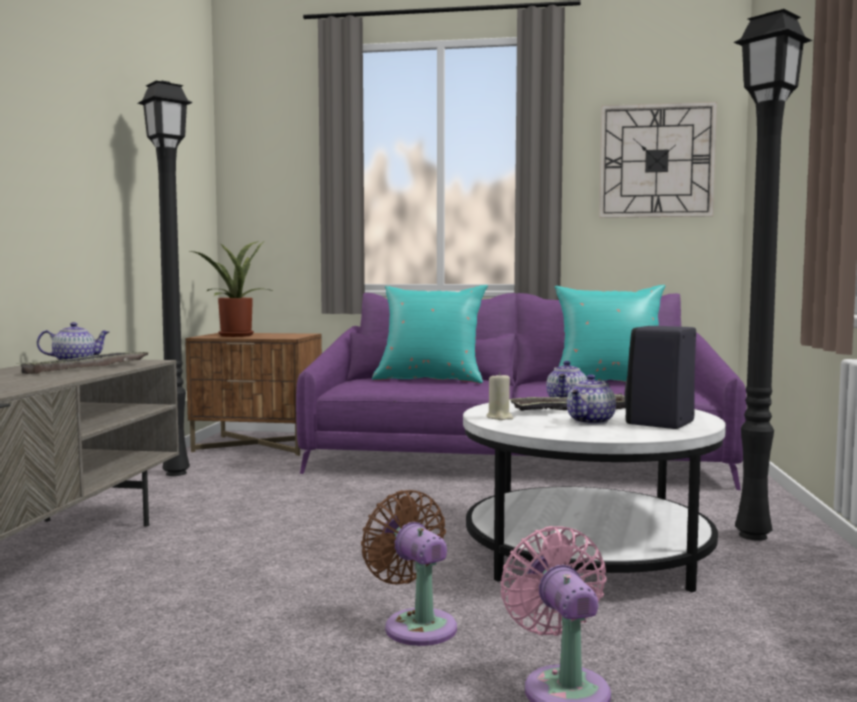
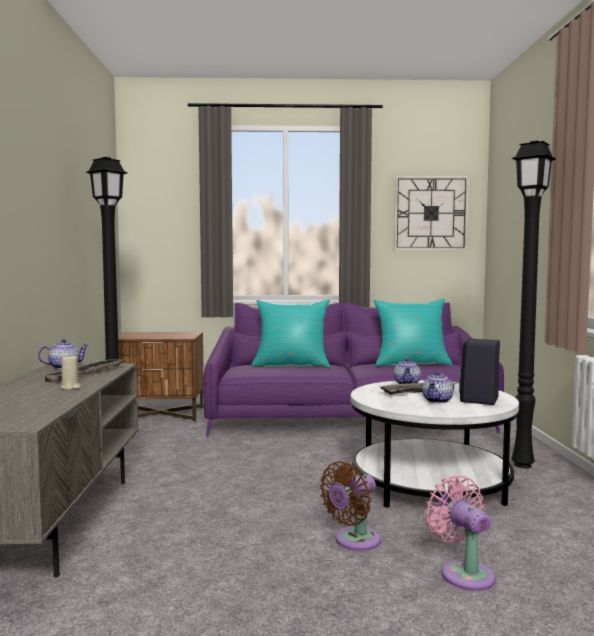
camera: 10 degrees left, 0 degrees up
(234, 335) = (142, 335): potted plant -> none
(416, 625) = (354, 541): brown fan -> brown fan turned 90 degrees counterclockwise
(499, 418) = (378, 400): beige candle -> beige candle (71, 387)

